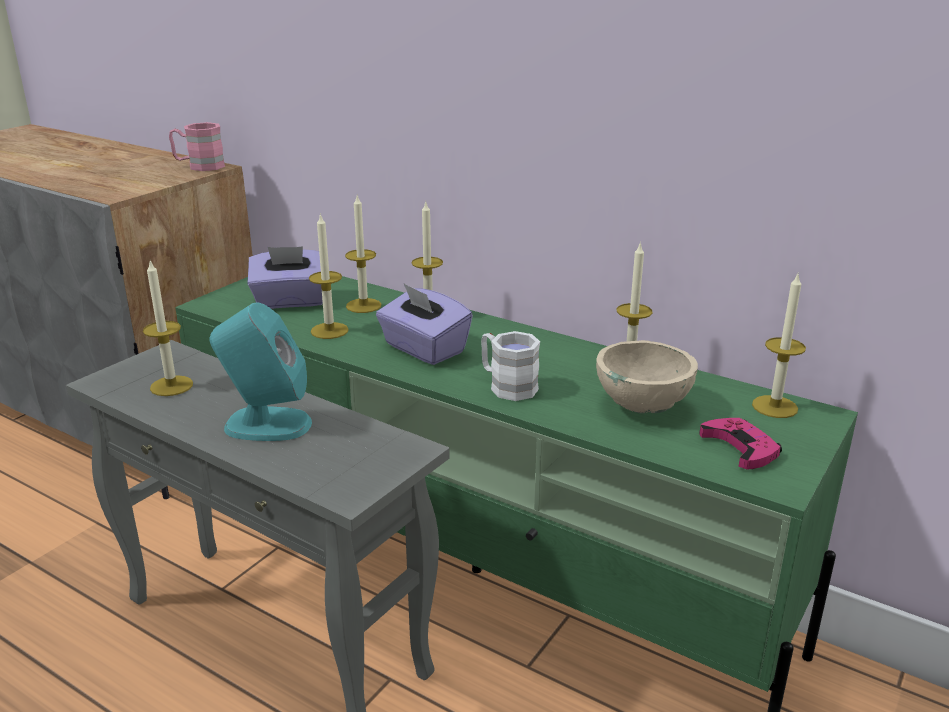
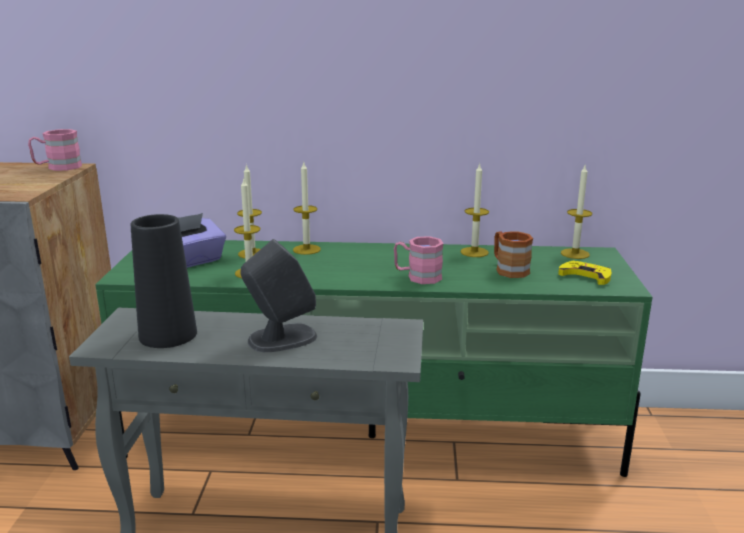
camera: 30 degrees left, 5 degrees down
(171, 386) = (168, 335): candle -> black vase
(266, 424) = (281, 339): turquoise speaker -> grey speaker
(423, 349) = (334, 269): purple tissue box -> none
(506, 385) = (417, 277): white mug -> pink mug
(641, 406) = (508, 269): beige bowl -> brown mug
(740, 448) = (586, 276): pink game controller -> yellow game controller

